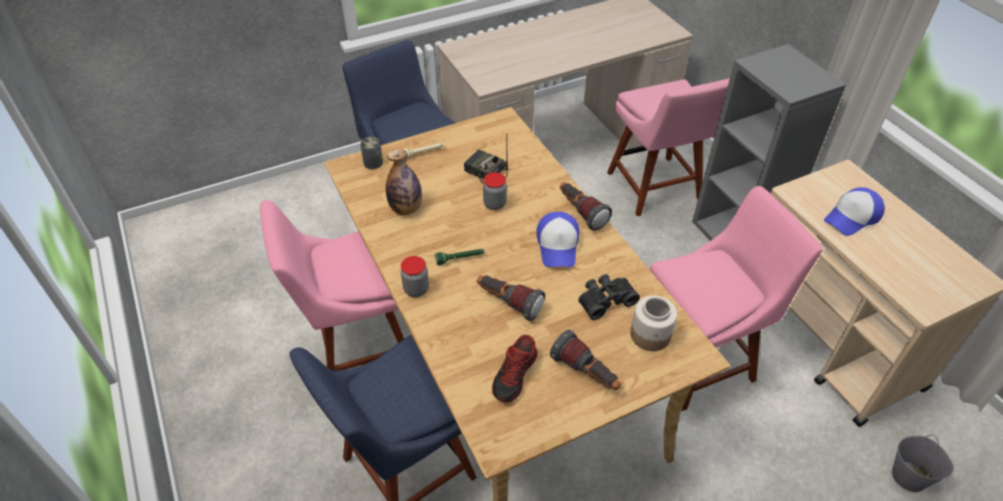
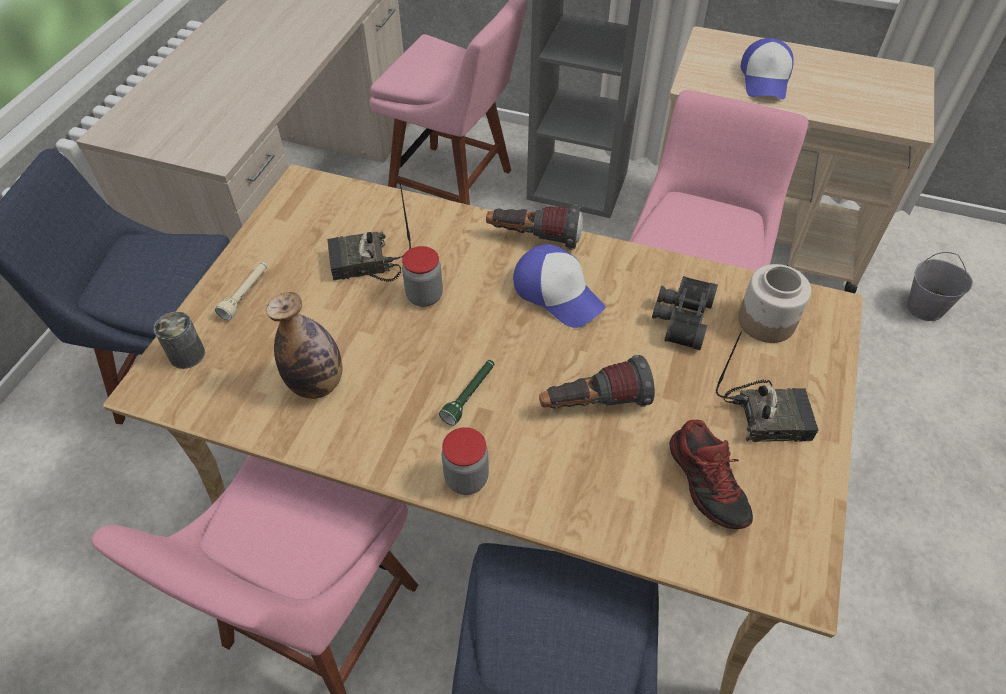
camera: 45 degrees left, 5 degrees up
(586, 374) = (768, 416): flashlight -> radio

